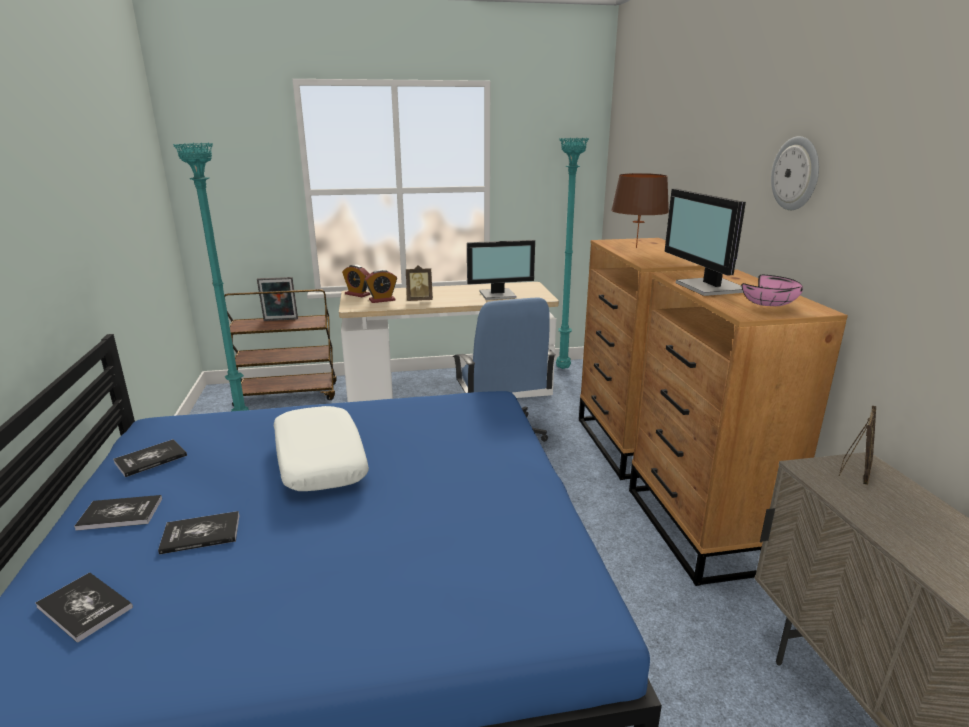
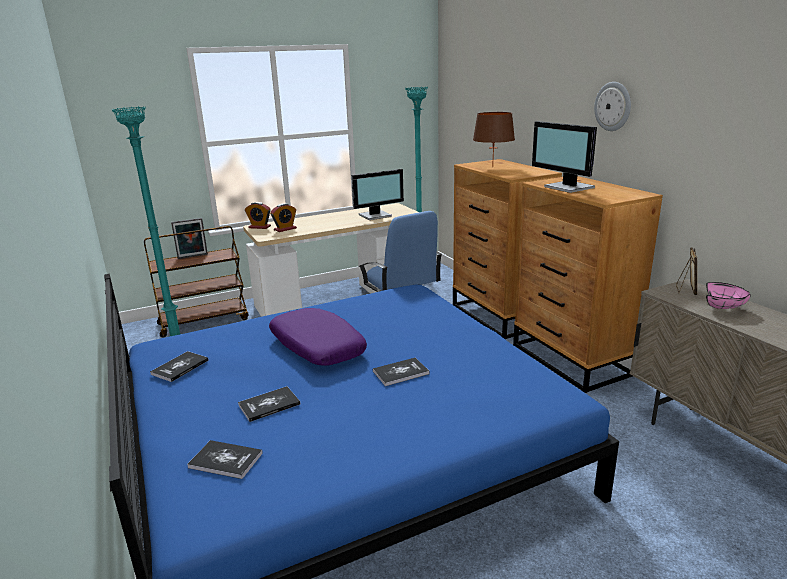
camera: 15 degrees left, 0 degrees up
(120, 514) = (191, 405): book -> book (400, 372)
(319, 460) = (316, 347): white pillow -> purple pillow
(419, 300) = (316, 226): picture frame -> none
(771, 306) = (615, 194): pink bowl -> pink bowl (724, 307)

